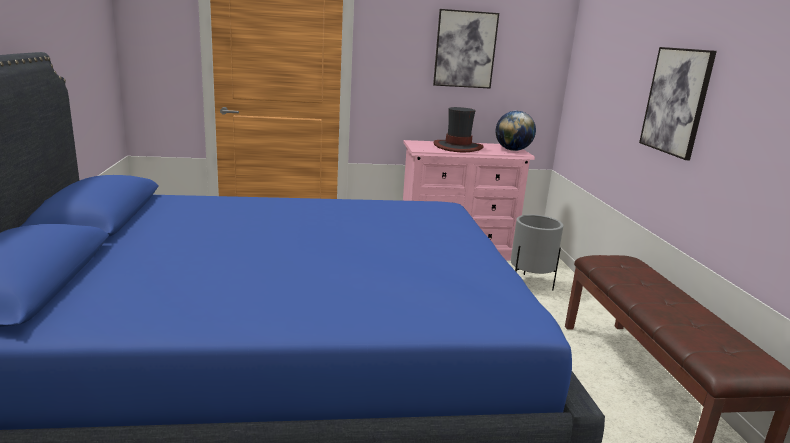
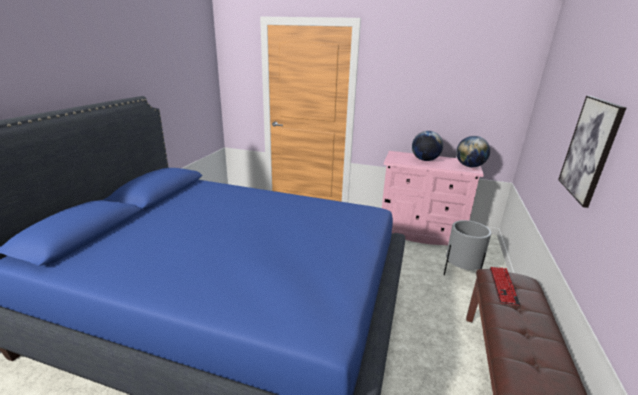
camera: 25 degrees right, 5 degrees up
(458, 147) = (425, 160): hat -> globe
(465, 49) = (441, 85): picture -> none
(615, 267) = (503, 286): none -> keyboard

